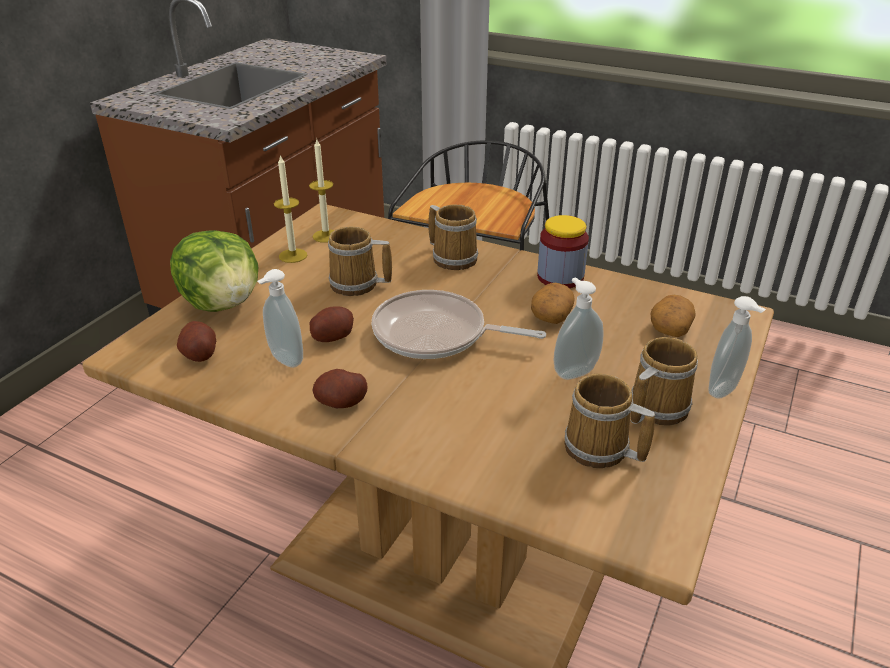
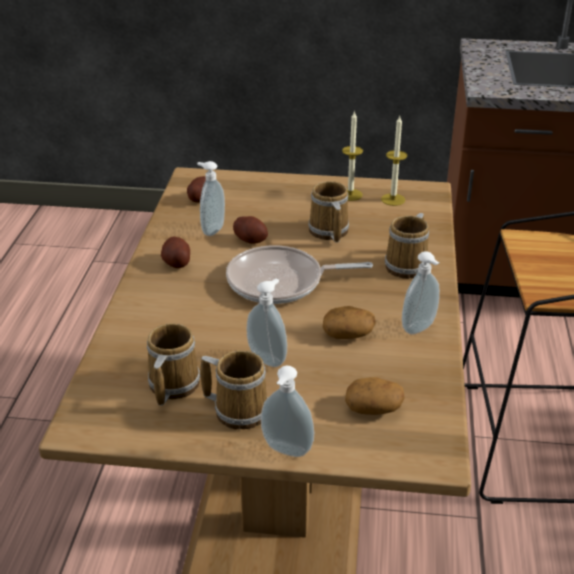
camera: 70 degrees right, 0 degrees up
(223, 303) = (266, 188): lettuce -> none
(436, 334) = (281, 282): frying pan -> frying pan turned 90 degrees counterclockwise
(560, 277) = (420, 329): jar -> soap dispenser

